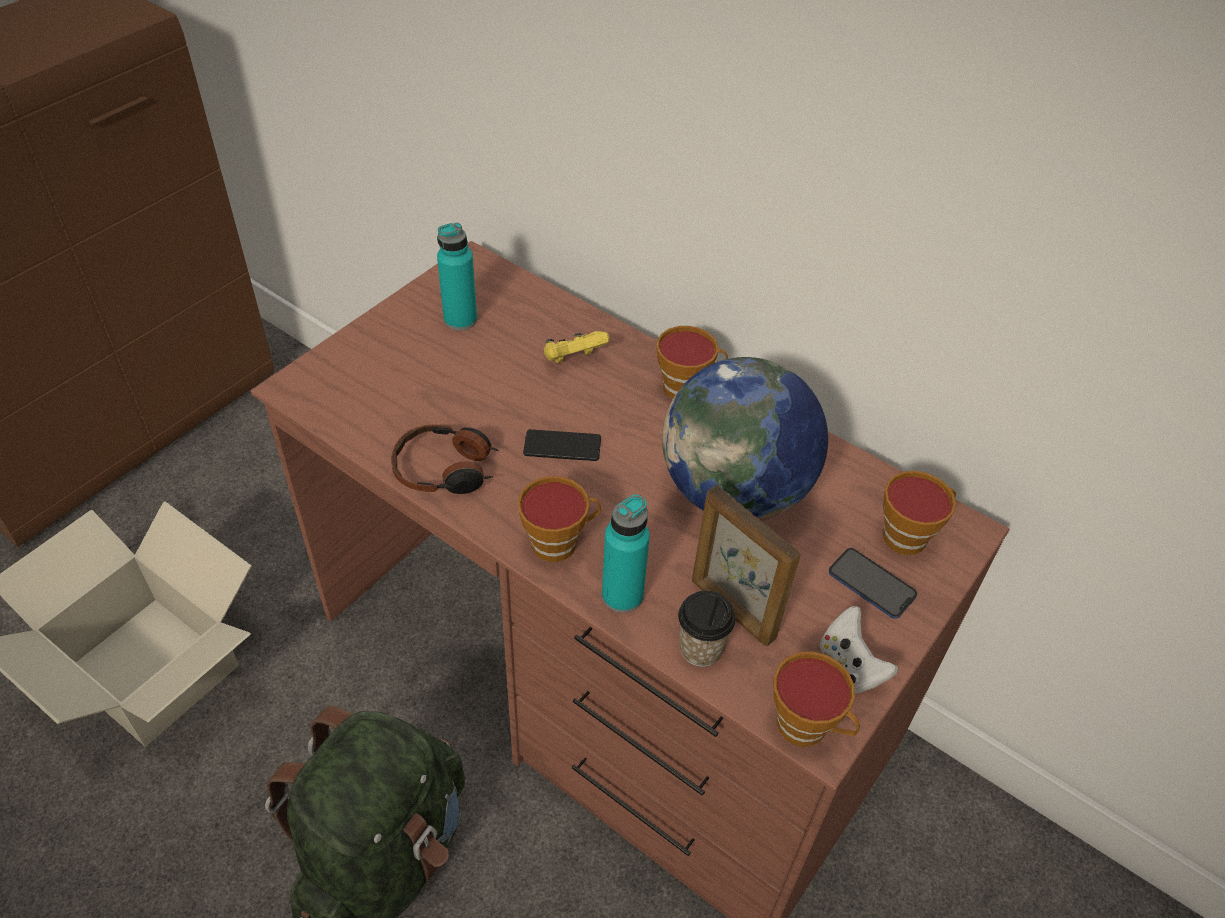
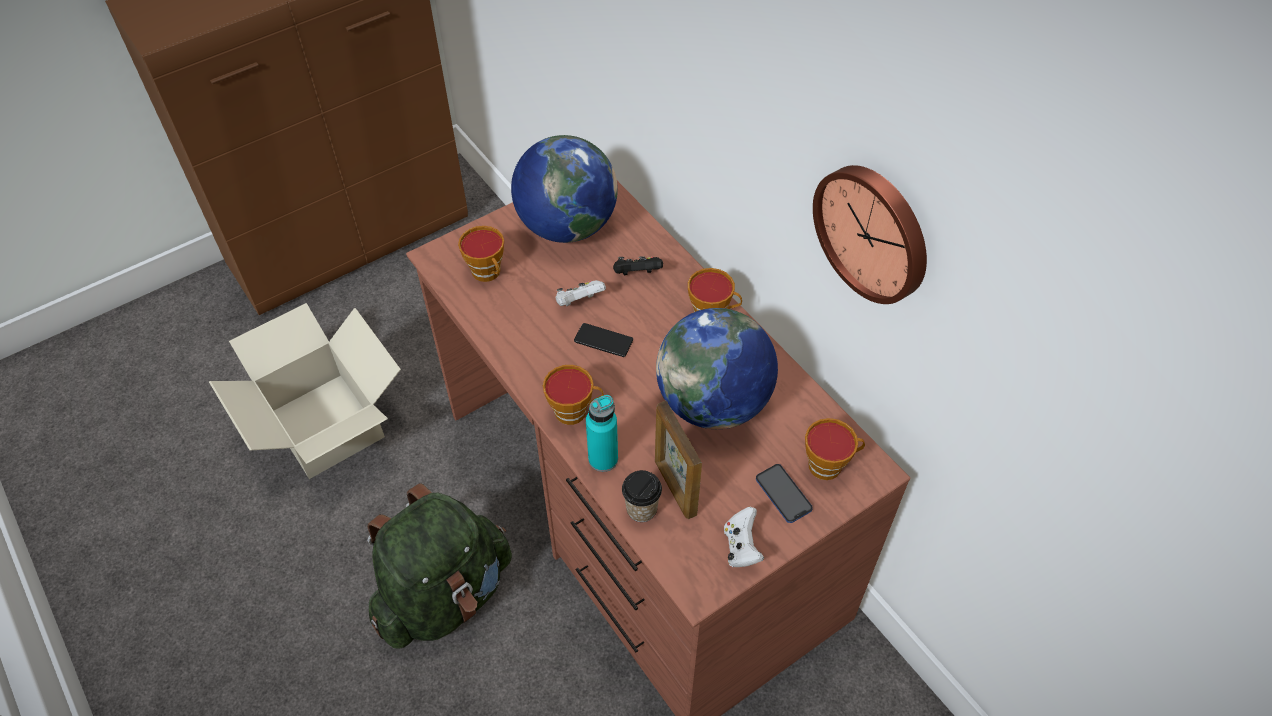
camera: 20 degrees right, 5 degrees up
(445, 470) = (516, 340): headphones -> none
(460, 319) = (567, 226): turquoise bottle -> globe
(511, 406) = (579, 302): none -> white game controller
(573, 359) = (637, 274): yellow game controller -> black game controller
(807, 727) = (692, 580): cup -> cup (488, 273)
(948, 198) = (874, 232): none -> wall clock

